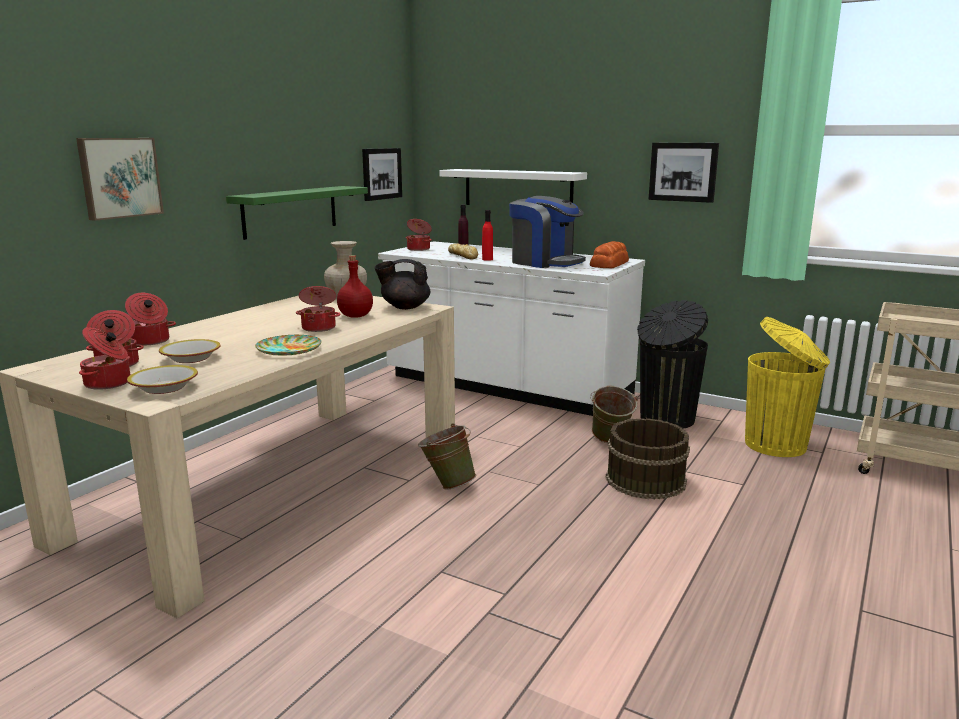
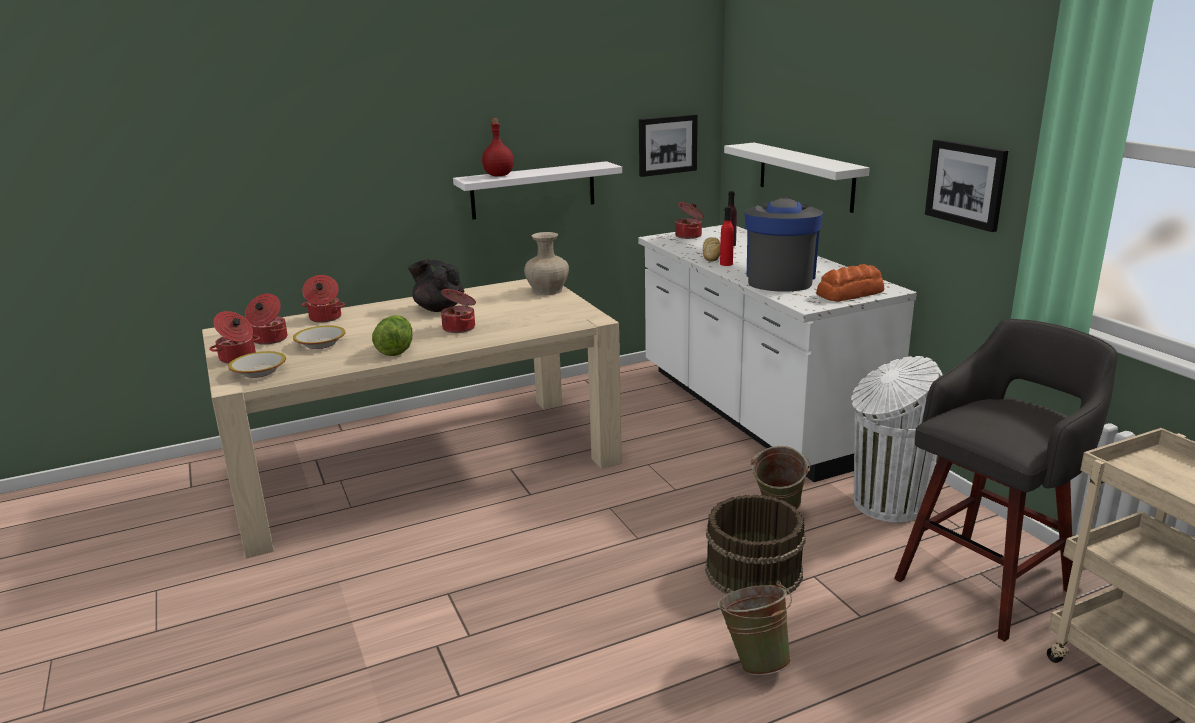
camera: 35 degrees right, 5 degrees up
(119, 177) = (338, 165): picture -> none
(289, 350) = (396, 350): plate -> lettuce
(290, 211) = (533, 190): green shelf -> white shelf
(355, 316) = (511, 318): red bottle -> red bottle (498, 175)
(404, 307) = (571, 315): black teapot -> black teapot (439, 308)
(447, 484) = (556, 510): green bucket -> green bucket (754, 660)
(545, 262) = (780, 278): coffee machine -> coffee machine turned 150 degrees counterclockwise
(665, 419) = (886, 504): black trash can -> white trash can
(777, 445) = (986, 583): yellow trash can -> grey stool

